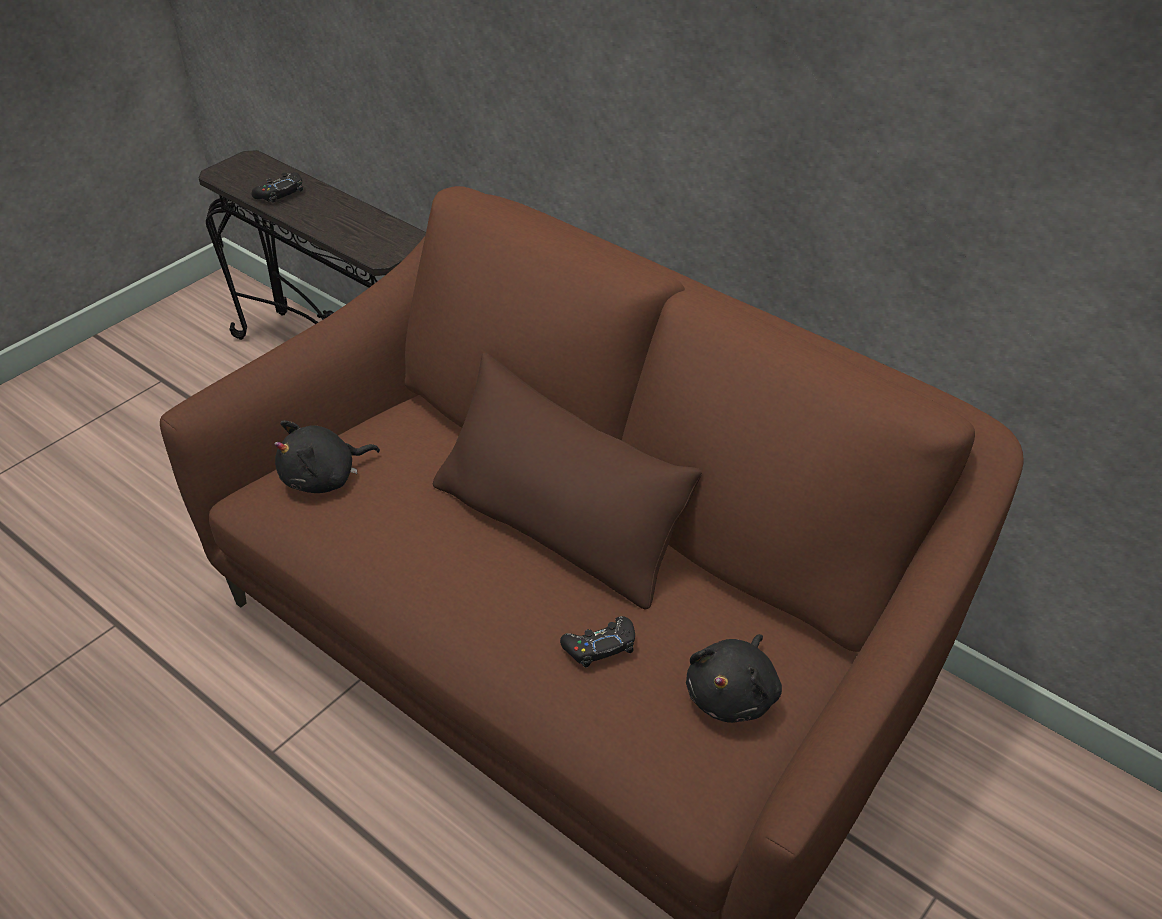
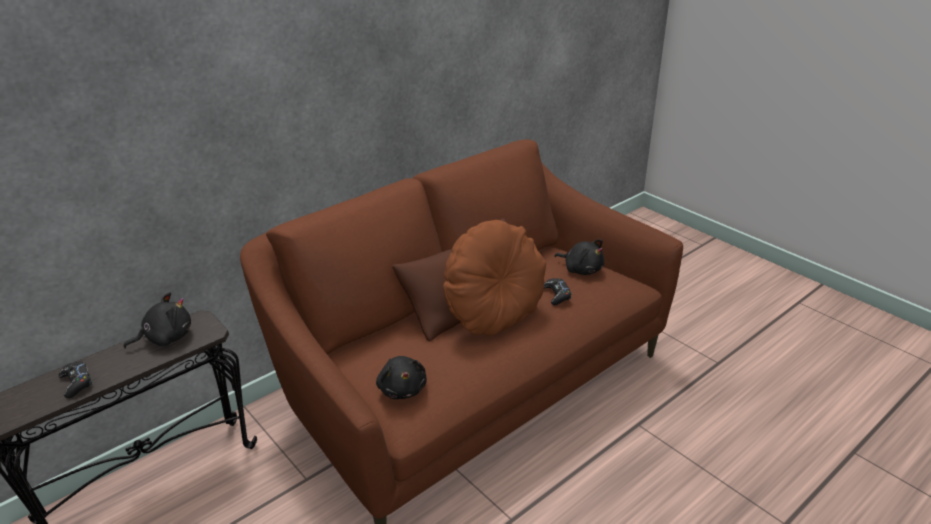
camera: 80 degrees left, 10 degrees down
(368, 226) = (165, 337): none -> black plush toy
(501, 558) = (494, 319): none -> brown pillow

